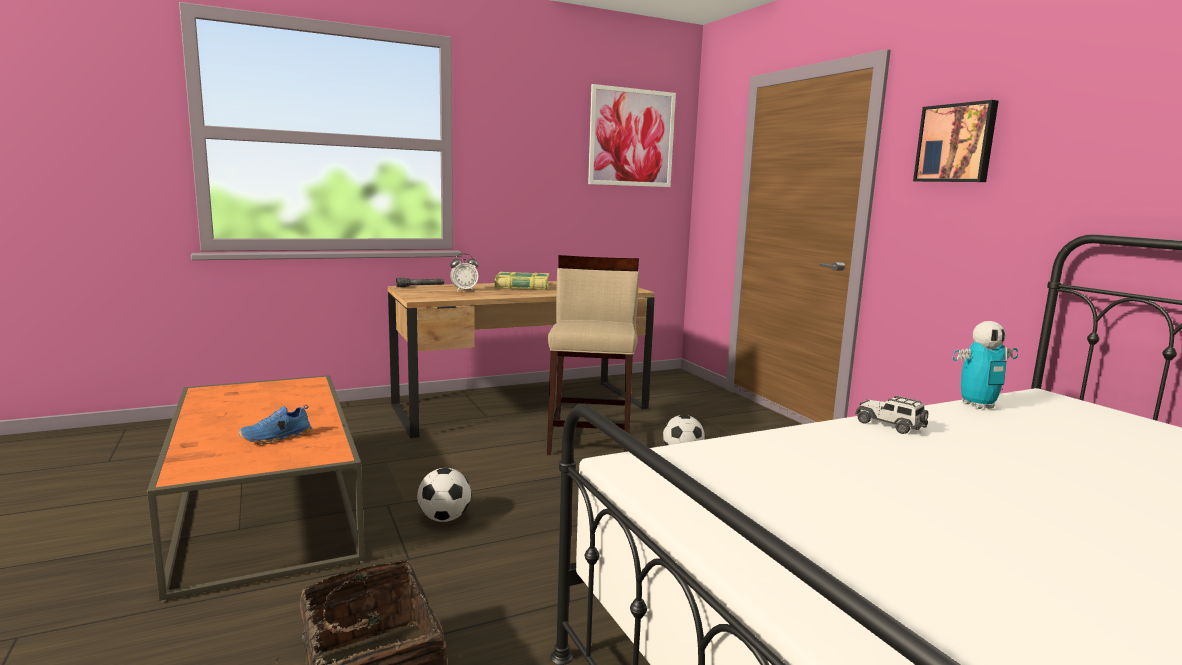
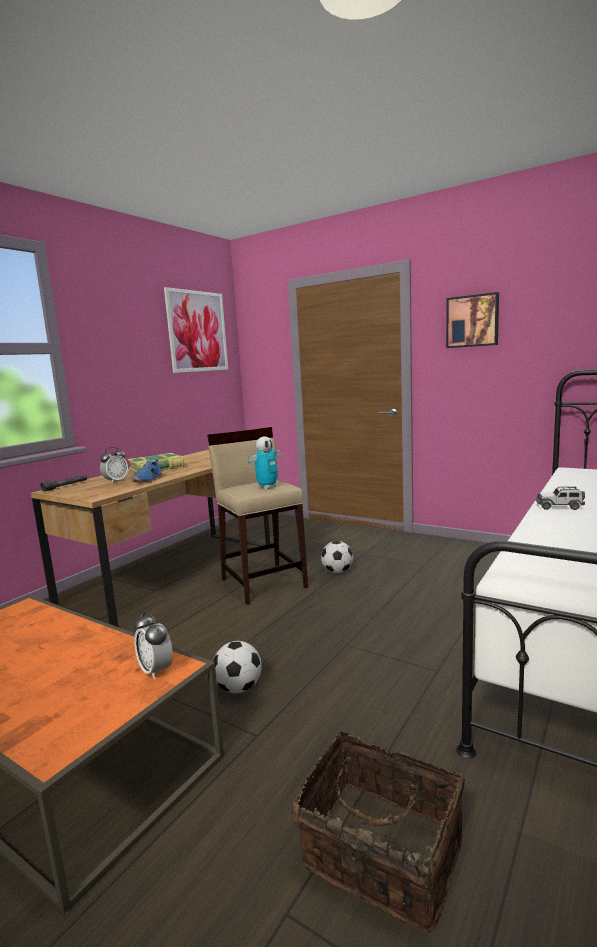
camera: 30 degrees left, 0 degrees up
(277, 438) = (90, 673): blue shoe -> blue shoe (148, 480)
(315, 452) = (156, 670): none -> alarm clock
(977, 406) = (563, 484): toy robot -> toy robot (267, 487)

